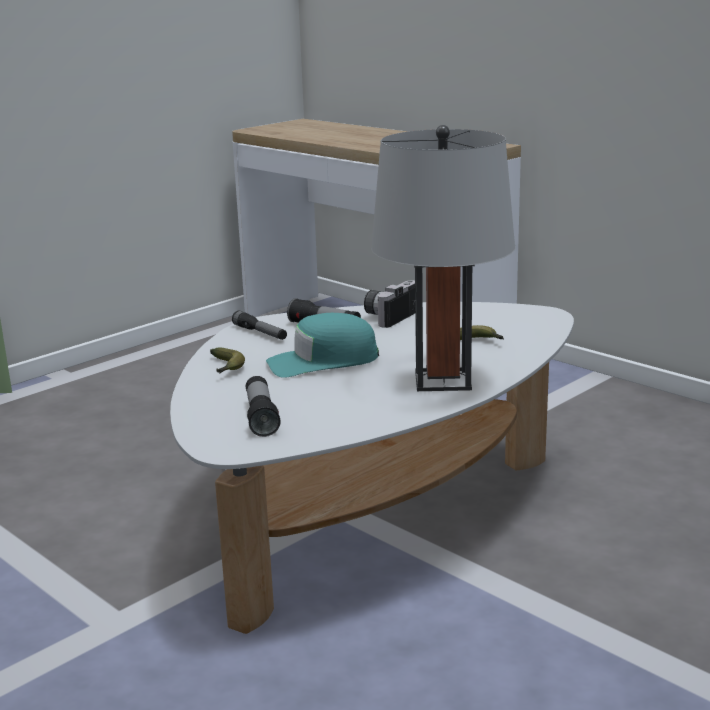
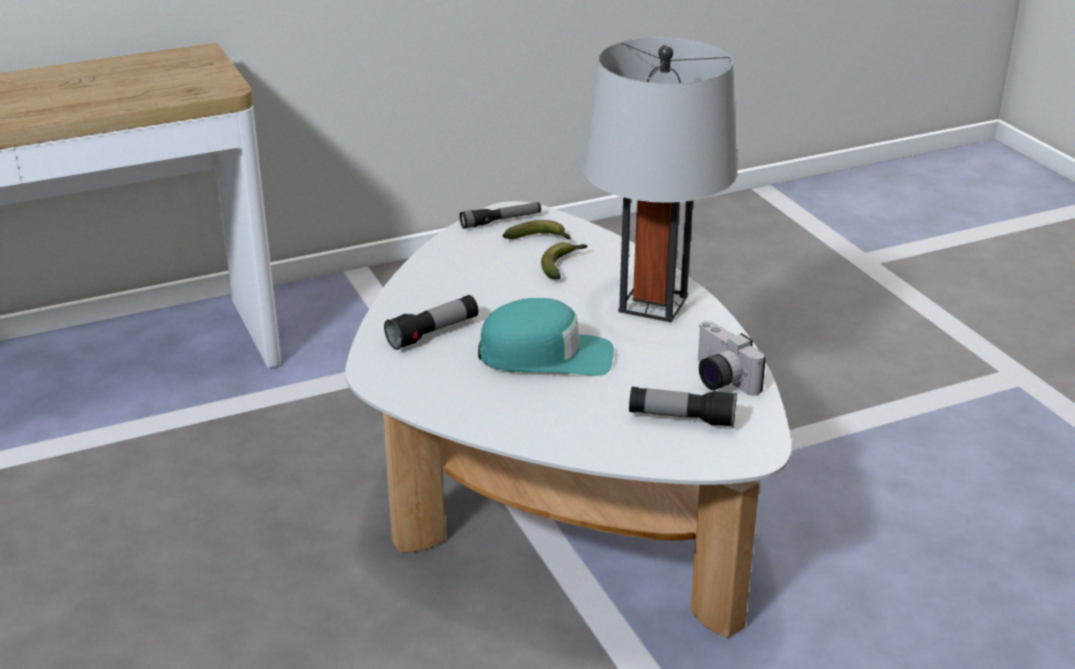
camera: 70 degrees left, 10 degrees up
(226, 368) = (516, 418): banana -> banana (540, 239)
(260, 333) = (414, 377): flashlight -> flashlight (501, 221)
(323, 361) = (546, 355): turquoise cap -> turquoise cap turned 90 degrees counterclockwise
(390, 316) = (436, 289): camera -> camera (718, 379)

